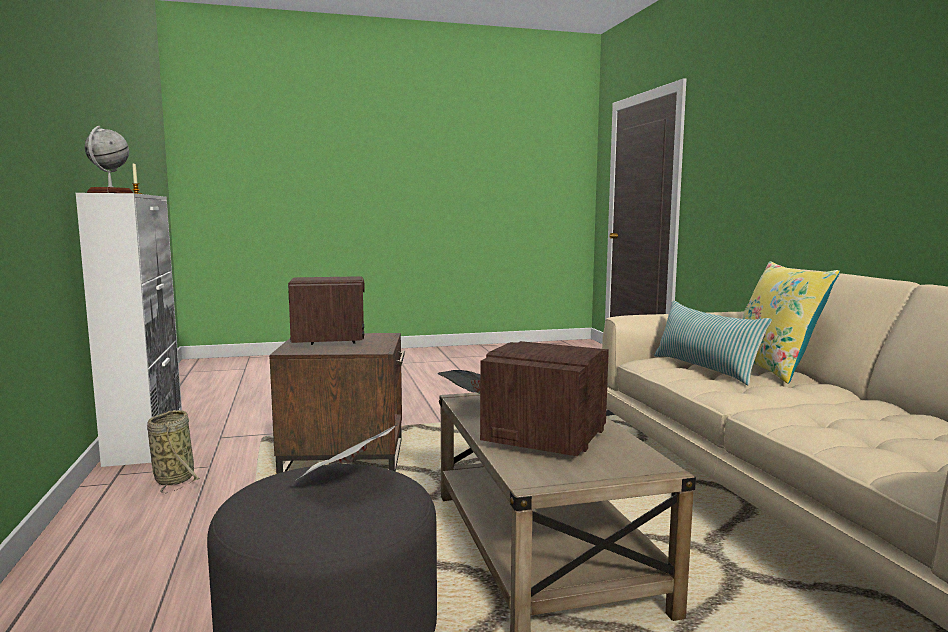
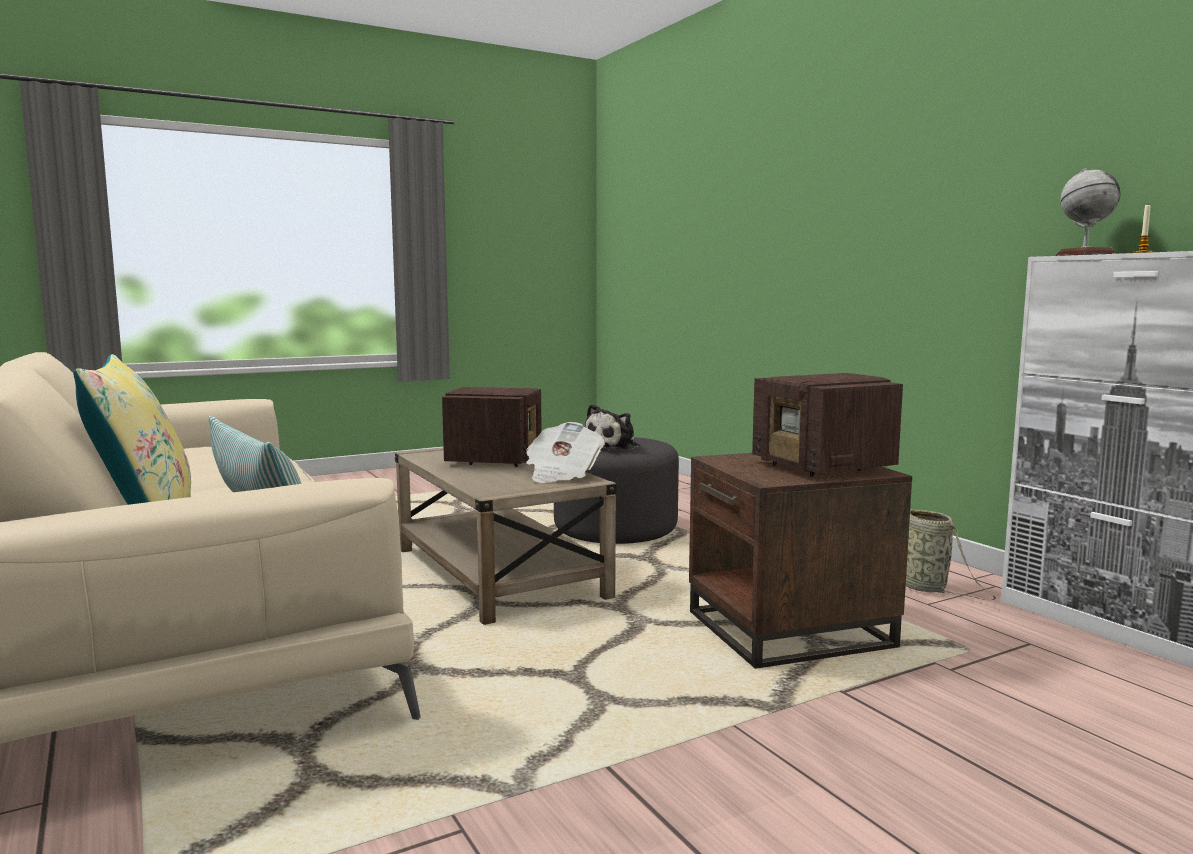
camera: 165 degrees right, 0 degrees up
(344, 482) = (614, 446): newspaper -> plush toy

